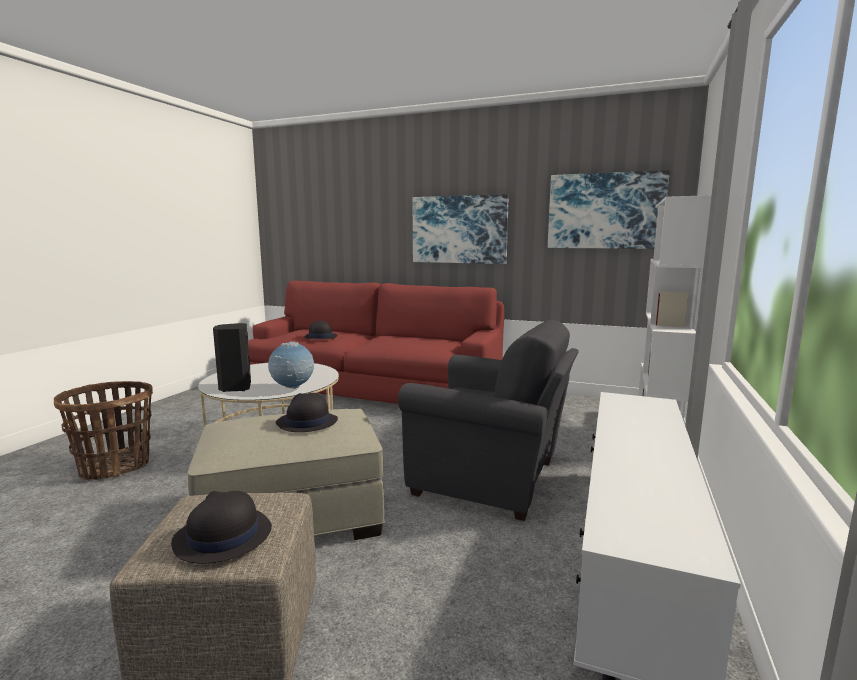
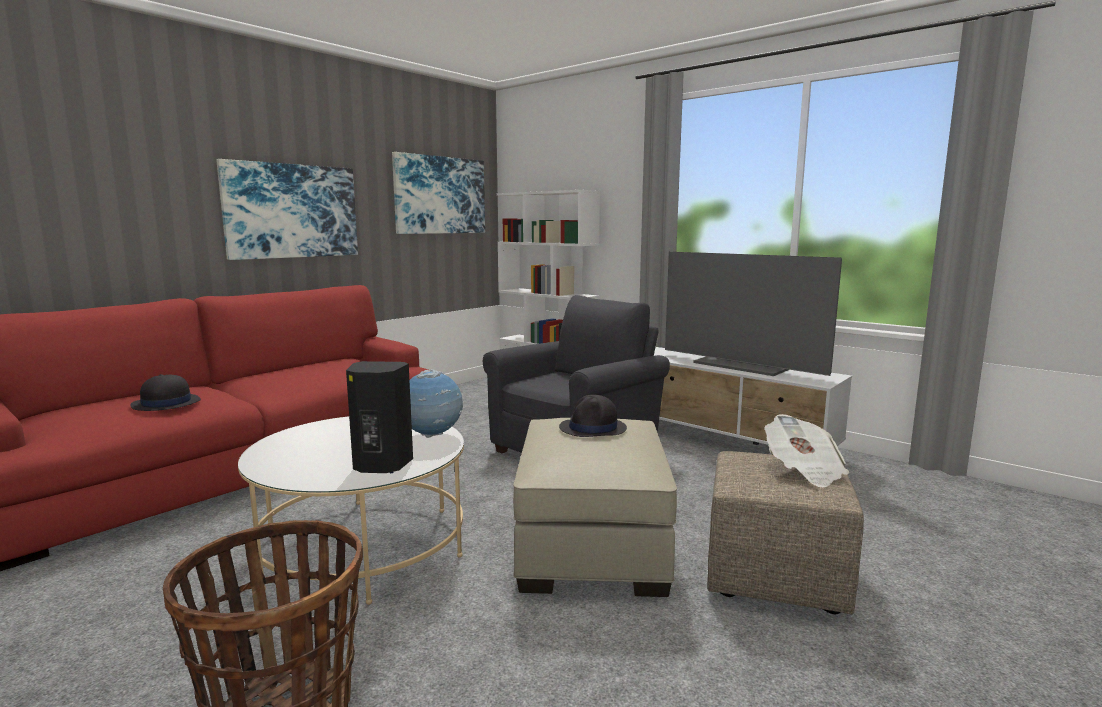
camera: 70 degrees left, 0 degrees up
(222, 536) = (804, 470): black hat -> newspaper
(648, 471) = (742, 366): none -> television

